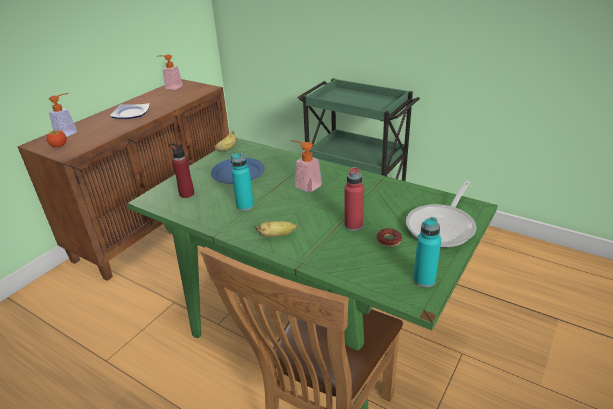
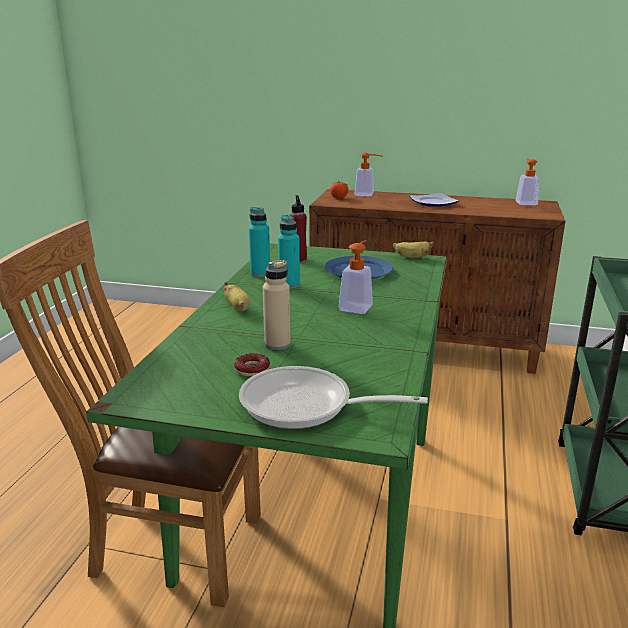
camera: 70 degrees right, 10 degrees down
(353, 225) = (277, 344): red bottle -> beige bottle
(424, 280) = (170, 399): turquoise bottle -> turquoise bottle (260, 274)

